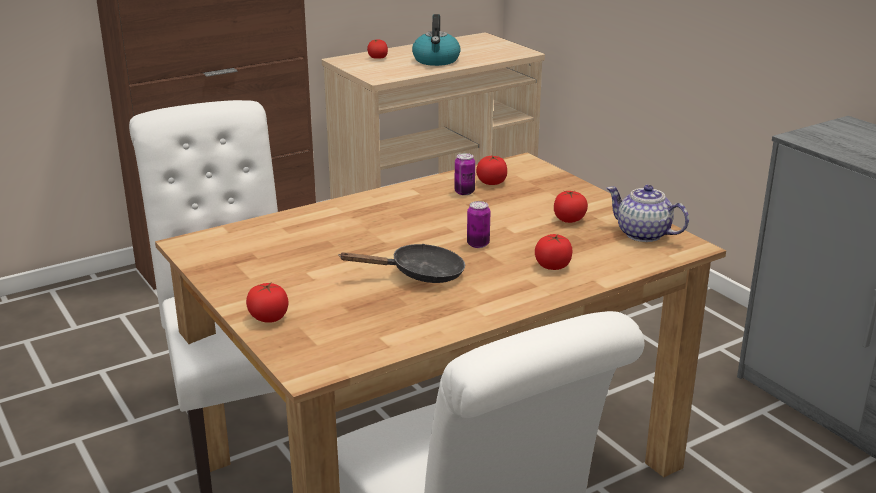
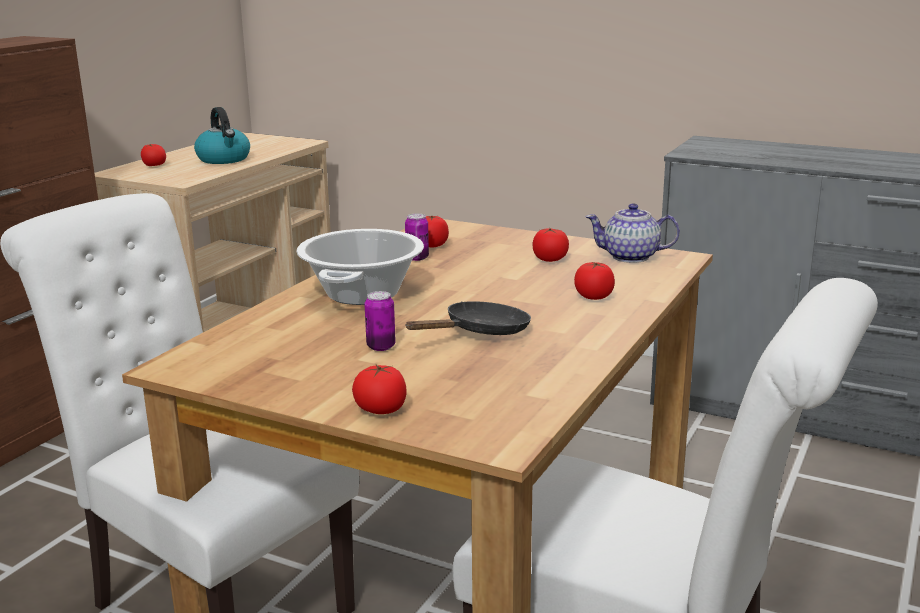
camera: 30 degrees left, 5 degrees down
(380, 216) = (362, 294): none -> cooking pot
(478, 244) = (498, 295): can -> can (381, 346)

